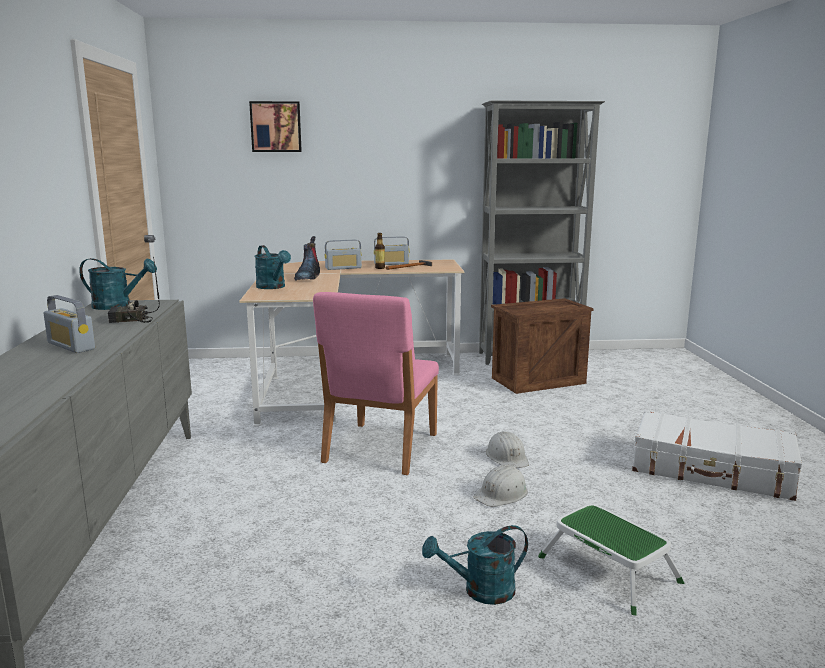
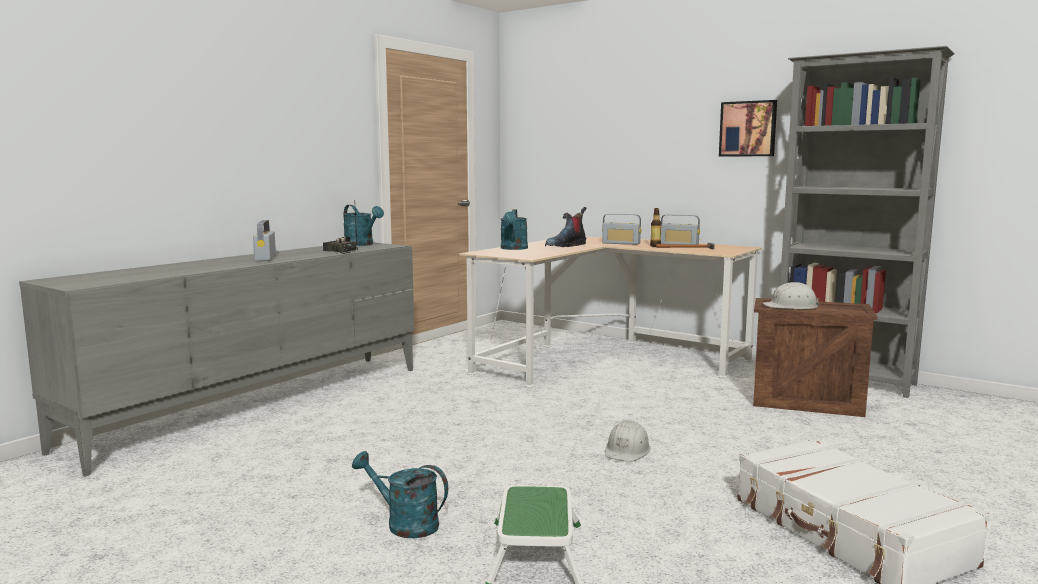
camera: 40 degrees right, 5 degrees down
(276, 127) = (592, 102): picture -> picture (748, 129)
(379, 448) = (529, 412): pink chair -> none
(502, 494) = (562, 473): white hard hat -> white hard hat (791, 306)

